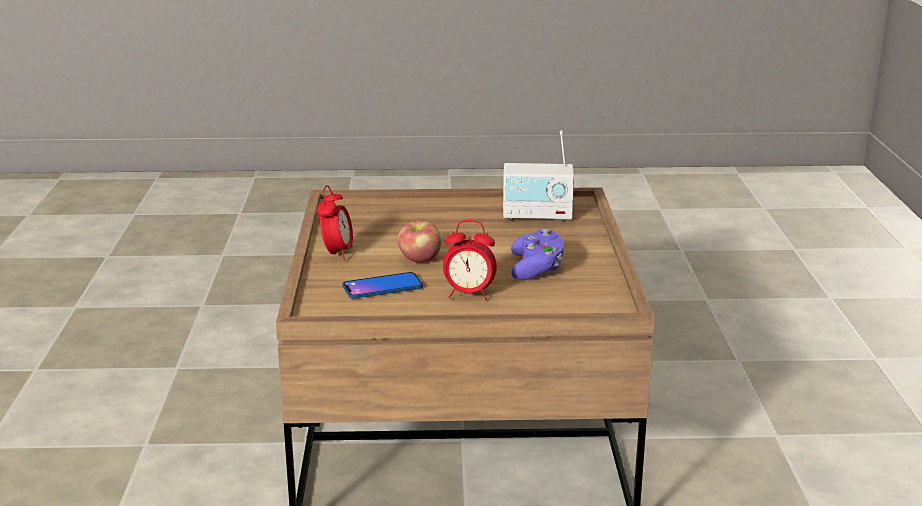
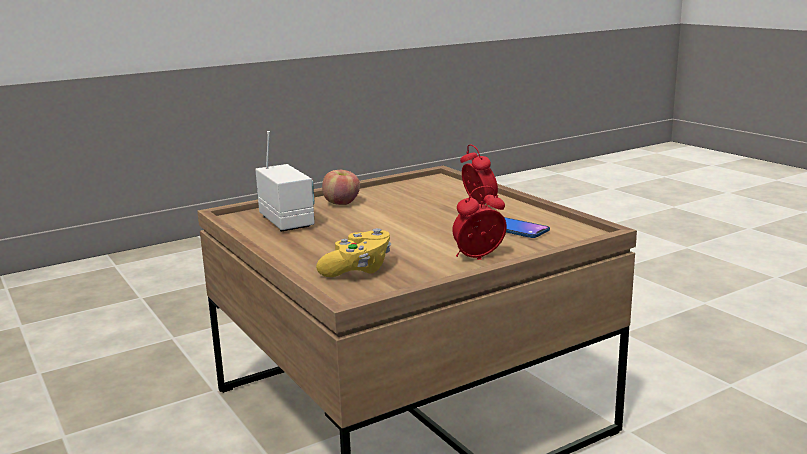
camera: 120 degrees left, 5 degrees down
(381, 215) = (358, 270): none -> yellow game controller
(420, 259) = (441, 231): apple -> apple (342, 203)
(536, 269) = (404, 201): purple game controller -> none

